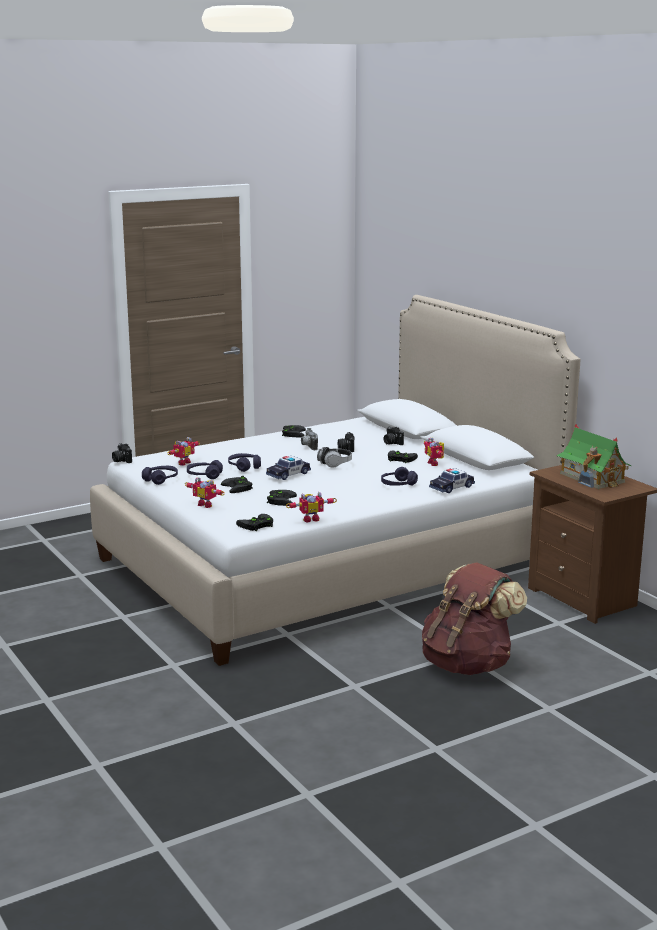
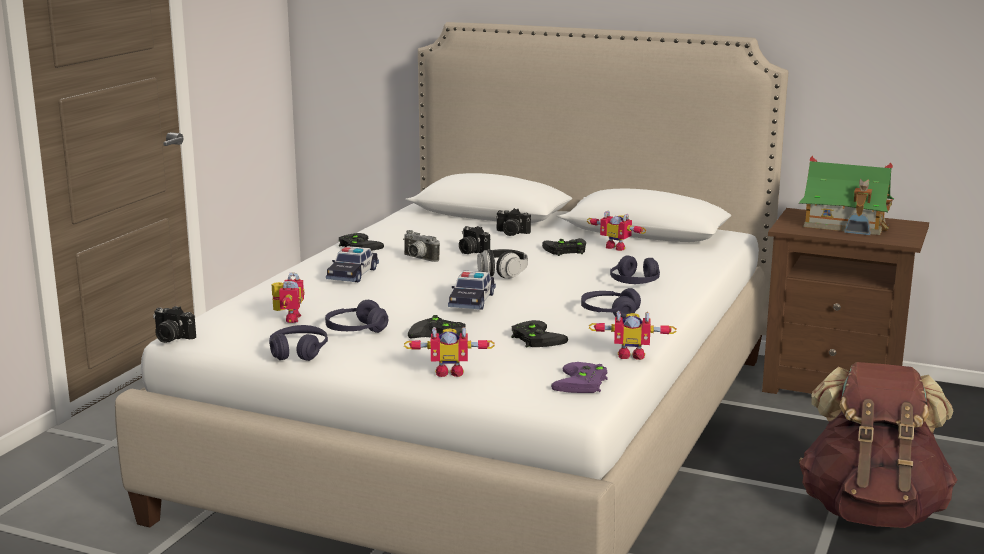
camera: 35 degrees left, 0 degrees up
(244, 467) = (390, 304): purple headphones -> purple headphones (609, 313)
(256, 525) = (582, 384): black game controller -> purple game controller
(310, 519) = (631, 354): toy robot -> toy robot turned 60 degrees clockwise
(451, 487) = (701, 271): toy car -> toy car (353, 274)

